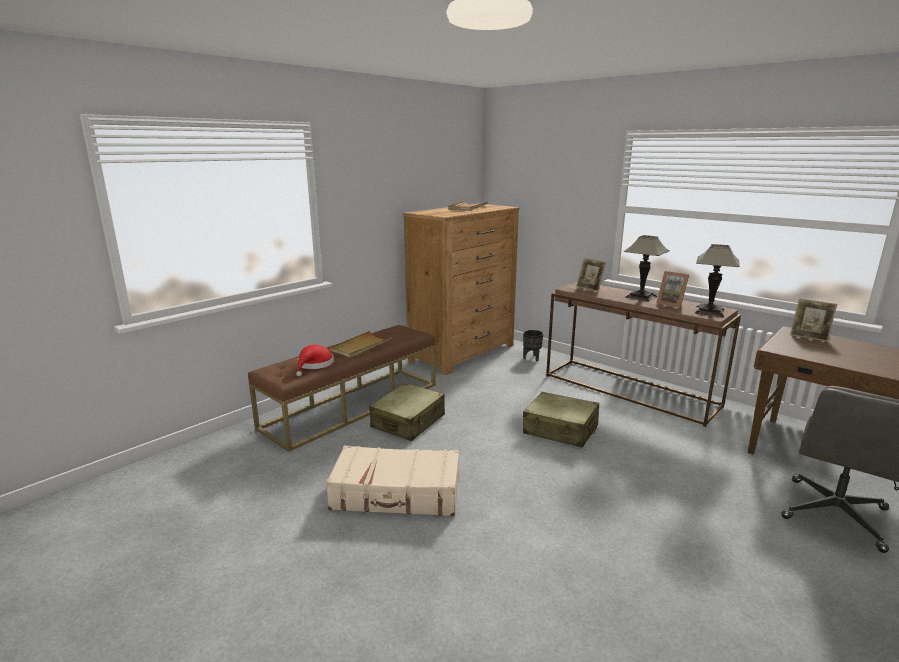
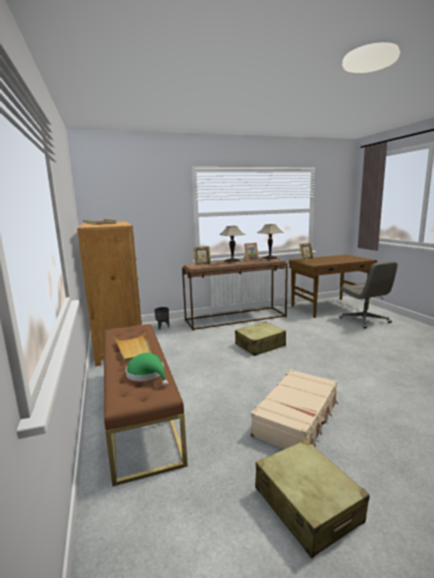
camera: 60 degrees left, 5 degrees down
(314, 365) = (147, 374): red hat -> green hat
(408, 421) = (198, 389): beige suitcase -> beige suitcase (307, 505)

